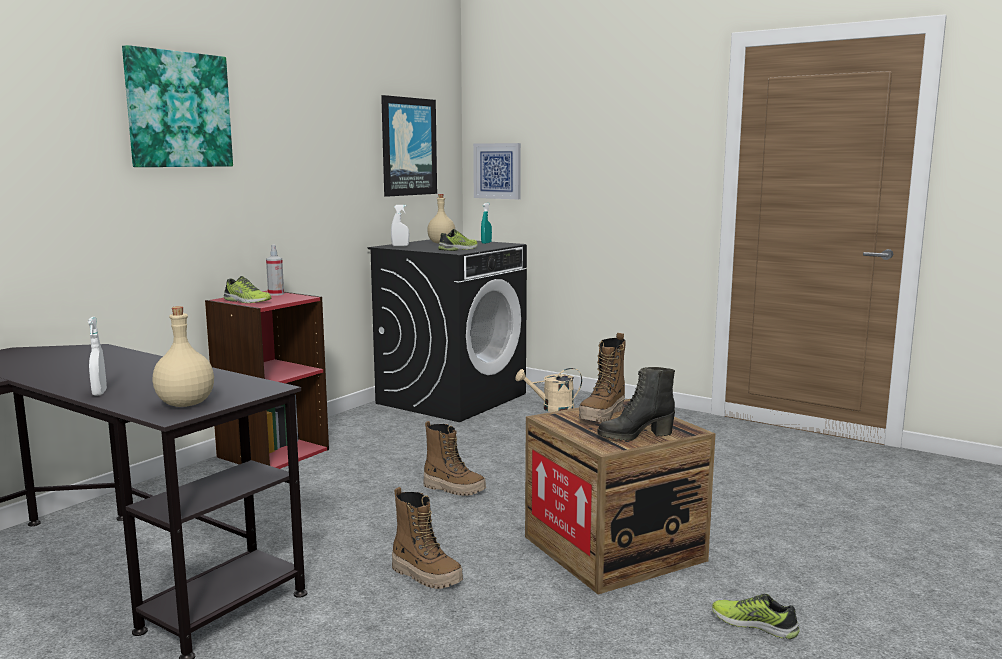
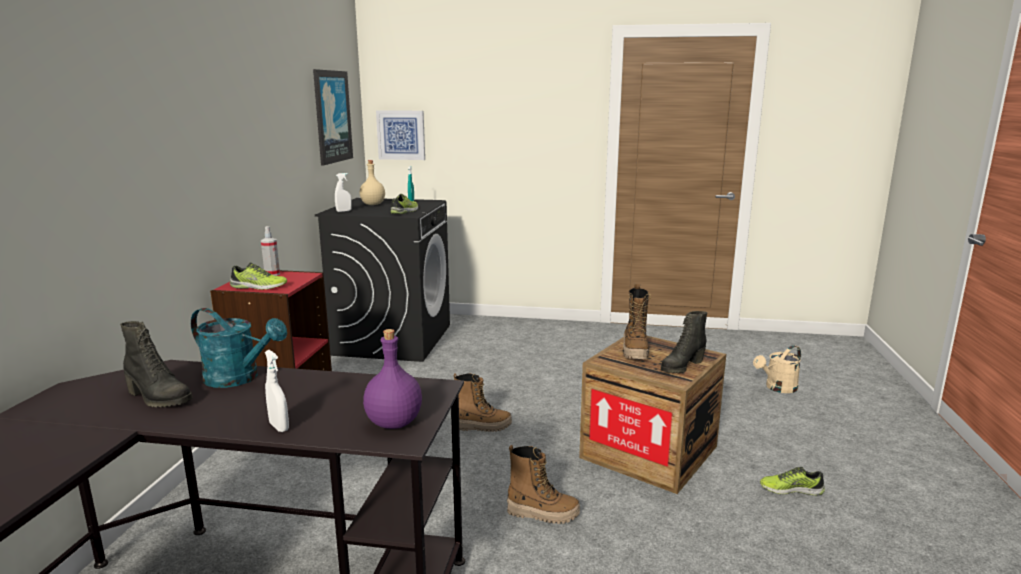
camera: 25 degrees left, 5 degrees up
(55, 364) = (158, 398): none -> black boot
(130, 361) = (239, 378): none -> turquoise watering can
(178, 110) = (171, 95): picture -> none
(184, 404) = (393, 423): beige bottle -> purple bottle
(552, 408) = (483, 336): beige watering can -> beige watering can (777, 388)

